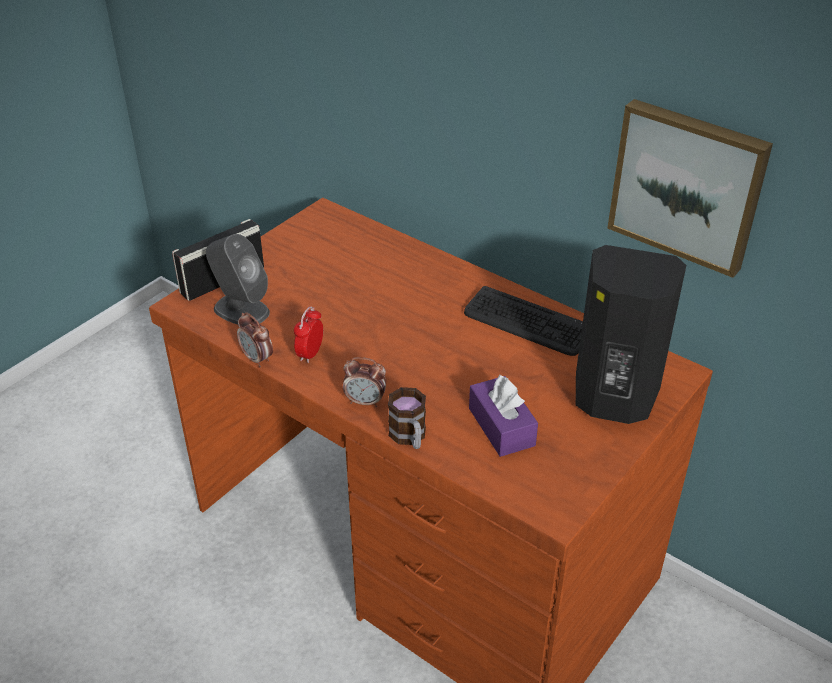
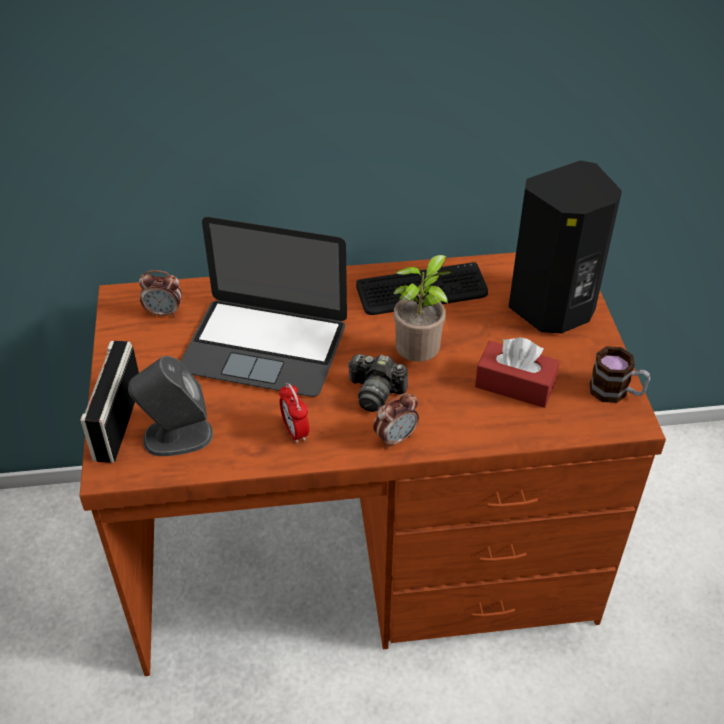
camera: 45 degrees left, 5 degrees up
(257, 359) = (257, 468): alarm clock -> alarm clock (164, 312)
(366, 291) = (264, 346): none -> laptop
(395, 365) = (375, 392): none -> camera
(409, 437) = (467, 441): mug -> mug (616, 392)
(457, 364) = (419, 358): none -> potted plant
(501, 427) = (515, 384): purple tissue box -> red tissue box
(688, 185) = (539, 97): picture -> none

